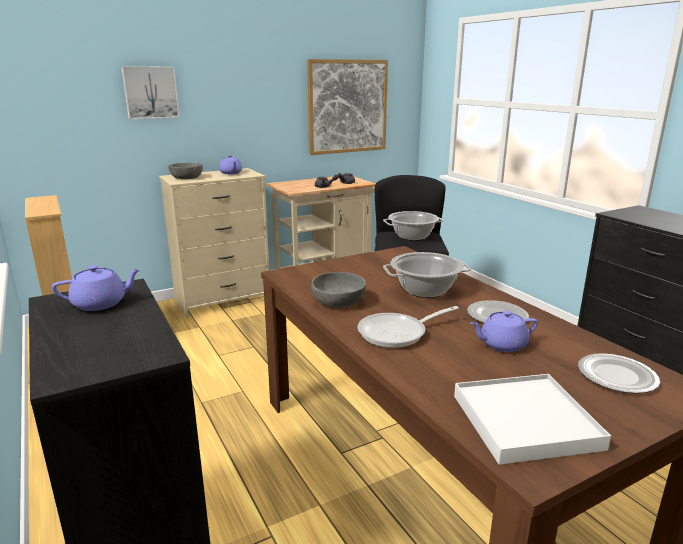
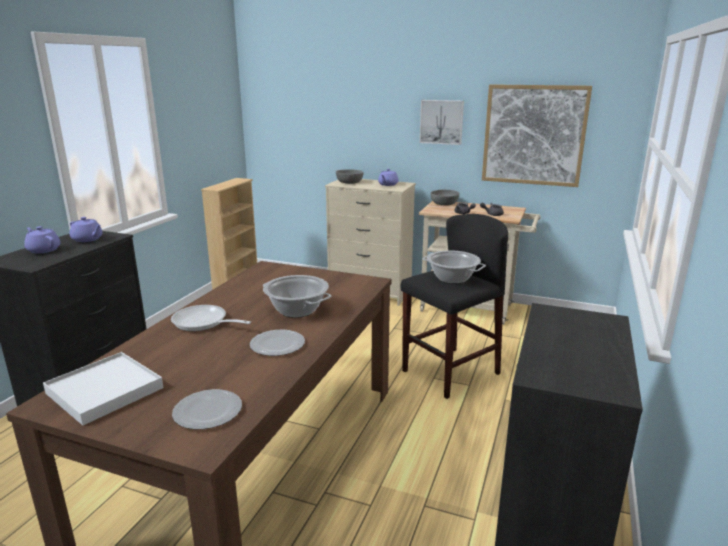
camera: 50 degrees right, 0 degrees up
(150, 92) = (345, 110): picture -> picture (441, 122)
(338, 302) = (236, 293): grey bowl -> grey bowl (444, 204)
(502, 344) = (222, 358): purple teapot -> purple teapot (43, 250)

